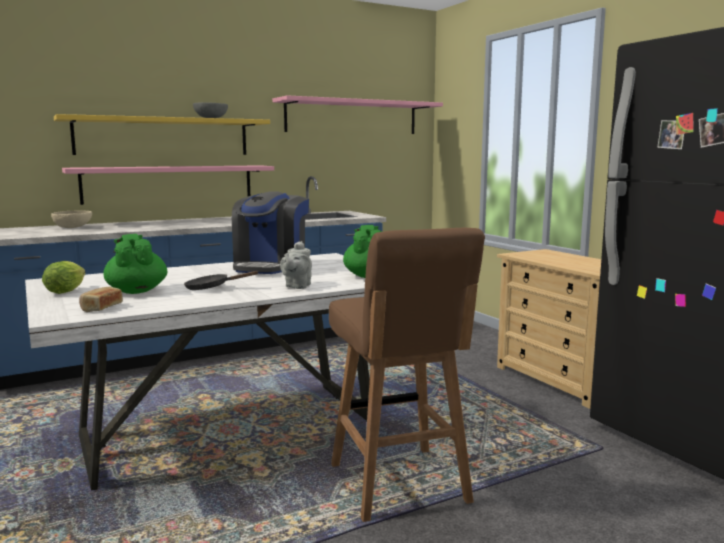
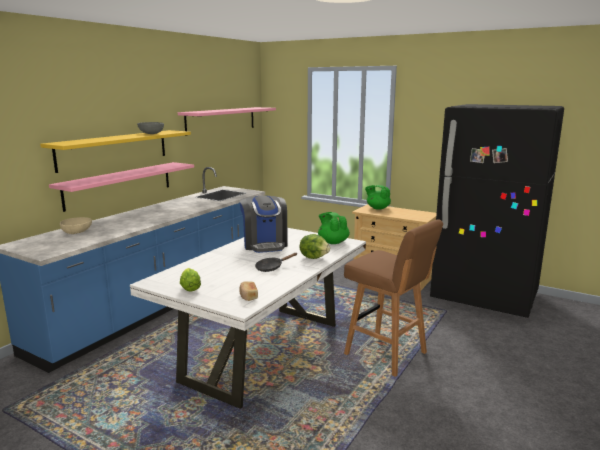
camera: 30 degrees left, 5 degrees up
(136, 291) = (234, 279): green teapot -> green teapot (377, 208)
(297, 286) = (314, 257): grey teapot -> lettuce

